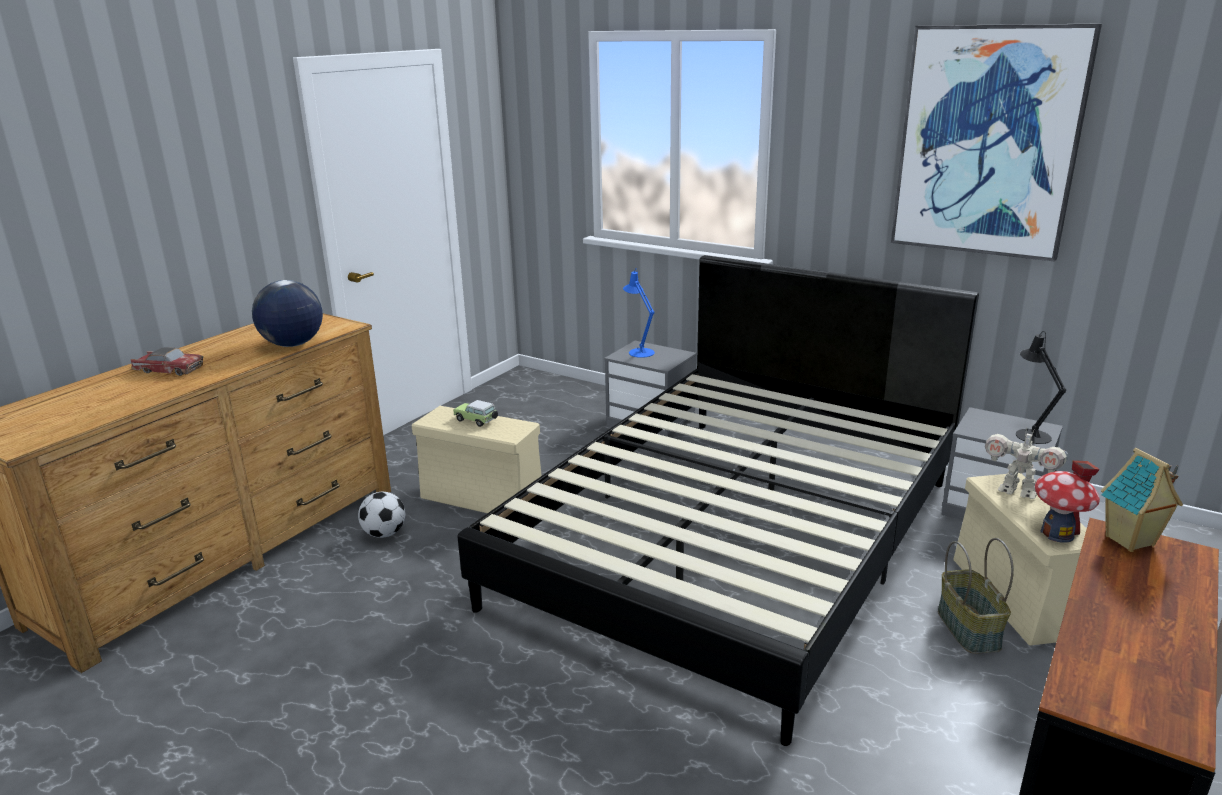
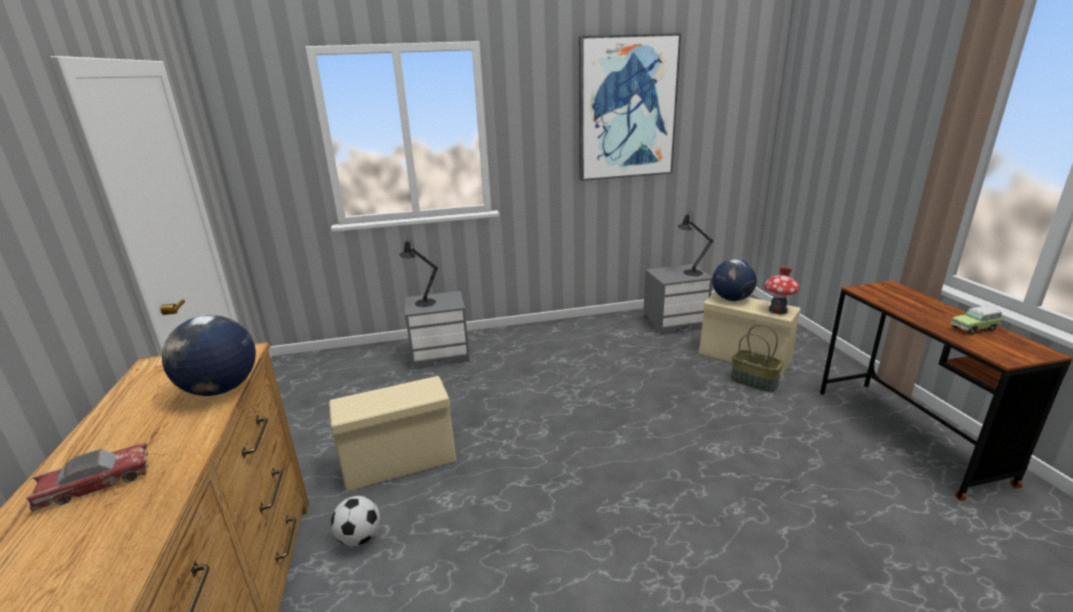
camera: 45 degrees left, 0 degrees up
(477, 421) = (387, 396): toy car -> toy car (974, 328)
(639, 351) = (422, 302): blue table lamp -> black table lamp
(735, 540) = (598, 397): black bed -> none
(1017, 491) = (732, 299): toy robot -> globe
(1130, 541) = (871, 290): toy house -> none

